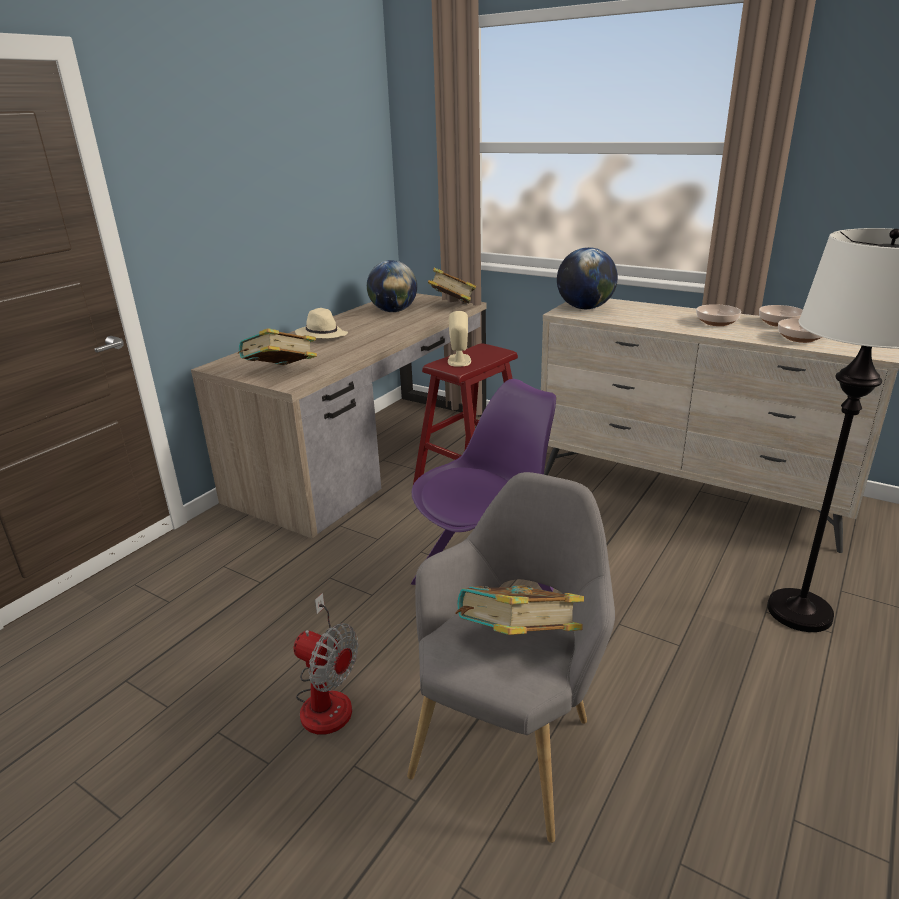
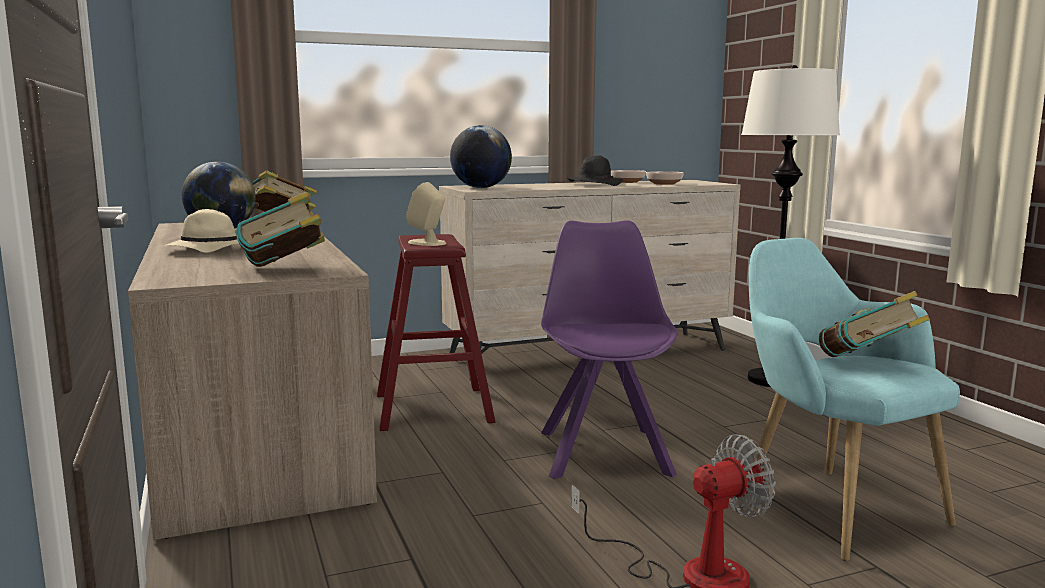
camera: 55 degrees left, 15 degrees down
(512, 741) = (830, 505): grey armchair -> turquoise armchair
(717, 322) = (595, 184): bowl -> black hat

